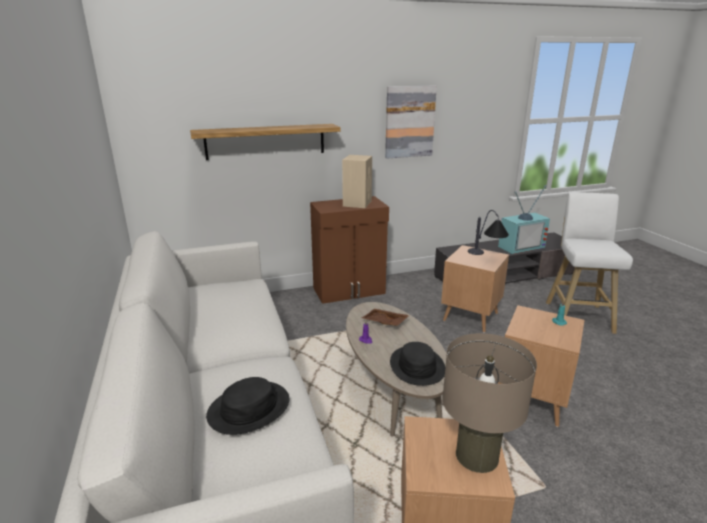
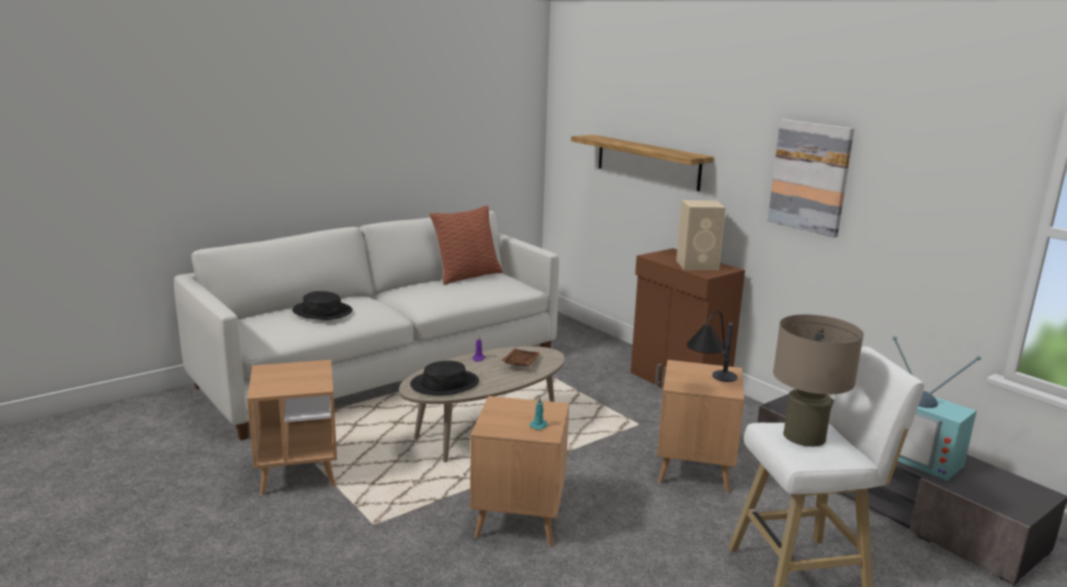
camera: 70 degrees right, 5 degrees down
(197, 301) = (466, 276): none -> pillow
(477, 455) = (288, 385): beige table lamp -> beige table lamp (804, 436)

